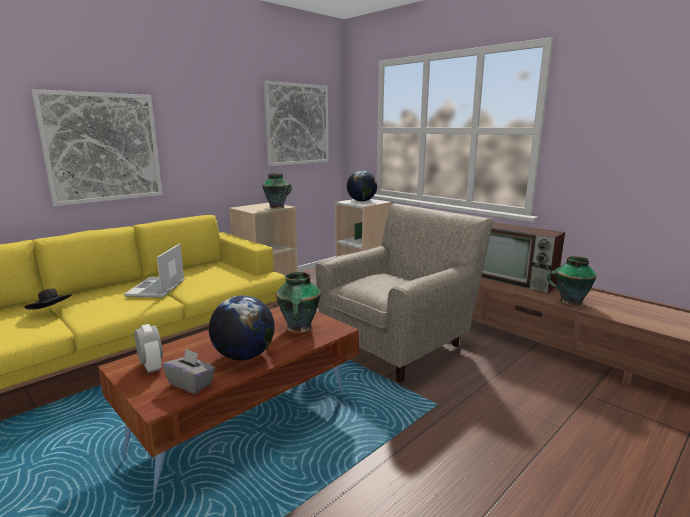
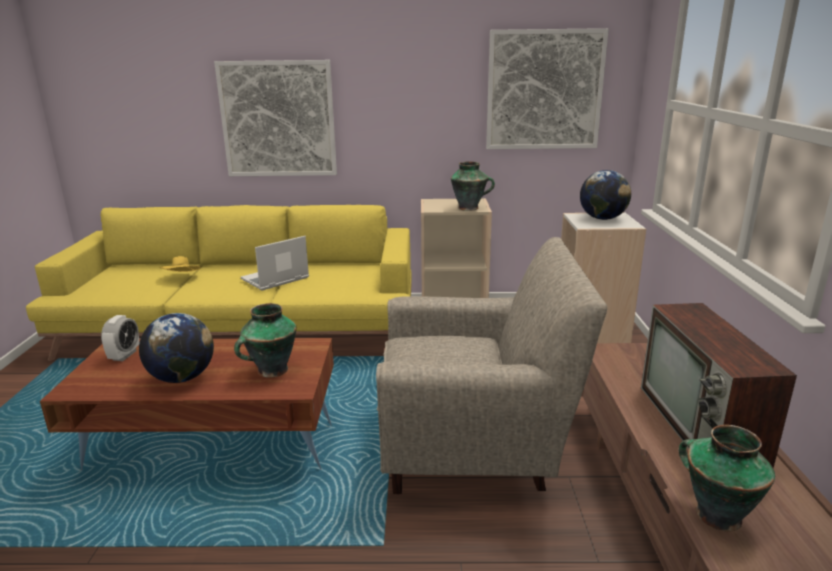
camera: 45 degrees right, 5 degrees up
(52, 311) = (182, 277): black hat -> yellow hat
(191, 384) = (111, 384): grey tissue box -> none

